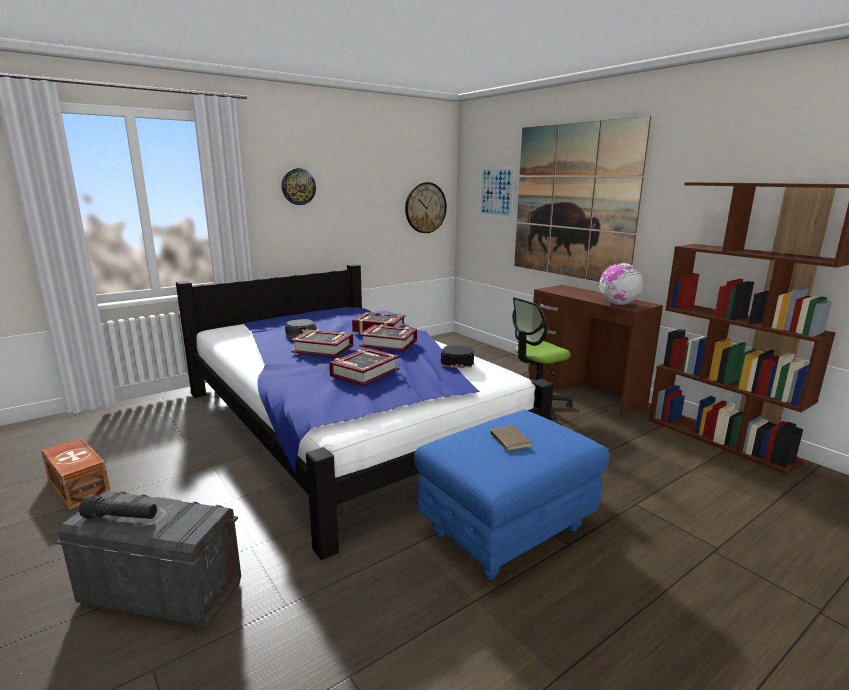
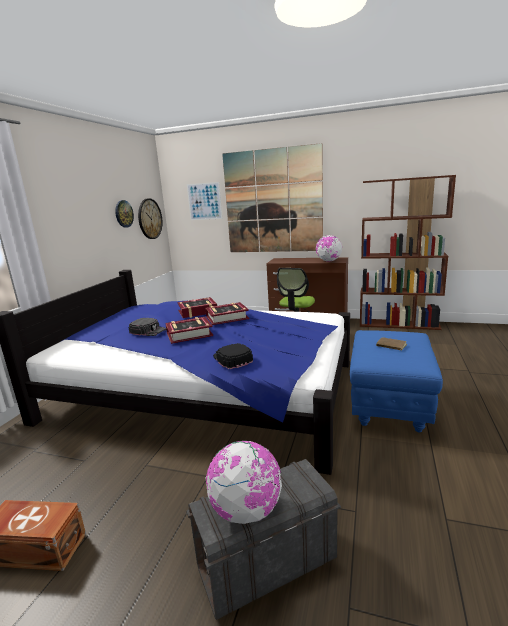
camera: 35 degrees left, 0 degrees up
(121, 518) = (247, 510): black flashlight -> globe
(298, 186) = (67, 208): wall clock -> wall clock (124, 214)
(364, 372) = (255, 338): book -> none
(457, 360) = (288, 314): black cap -> black cap (231, 359)

